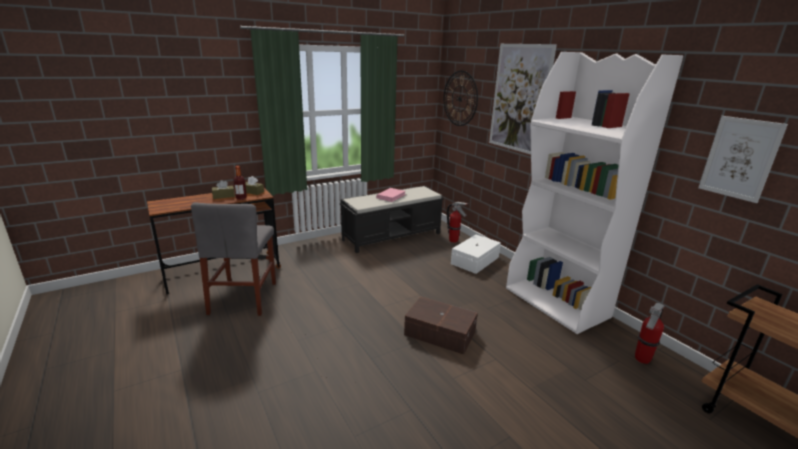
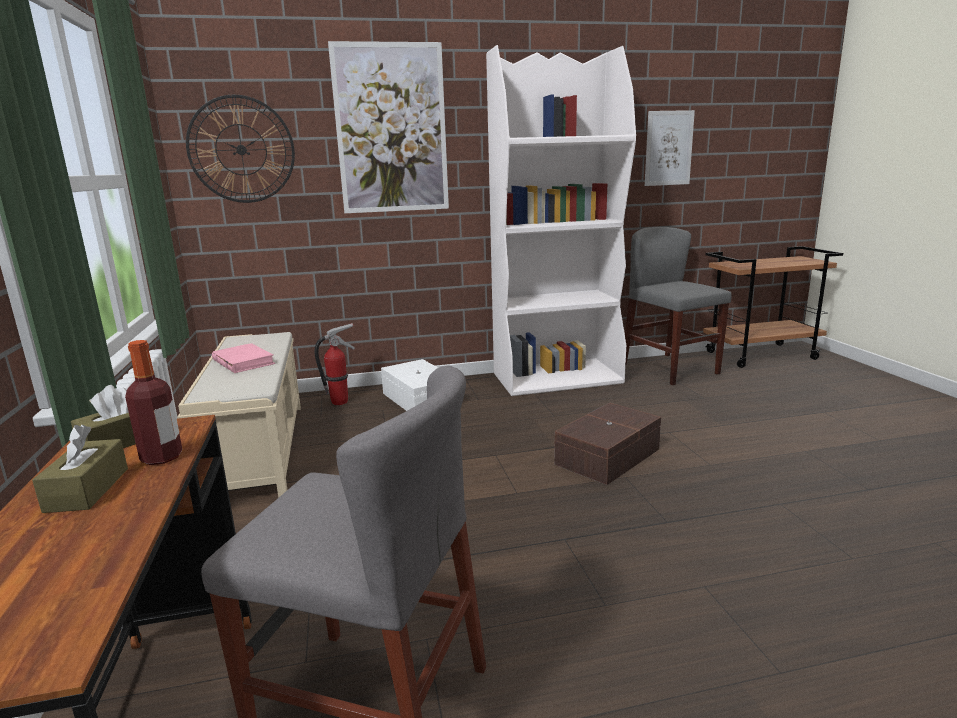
camera: 70 degrees left, 5 degrees down
(392, 236) = (258, 449): black bench -> beige bench
(642, 359) = (669, 369): fire extinguisher -> grey chair

